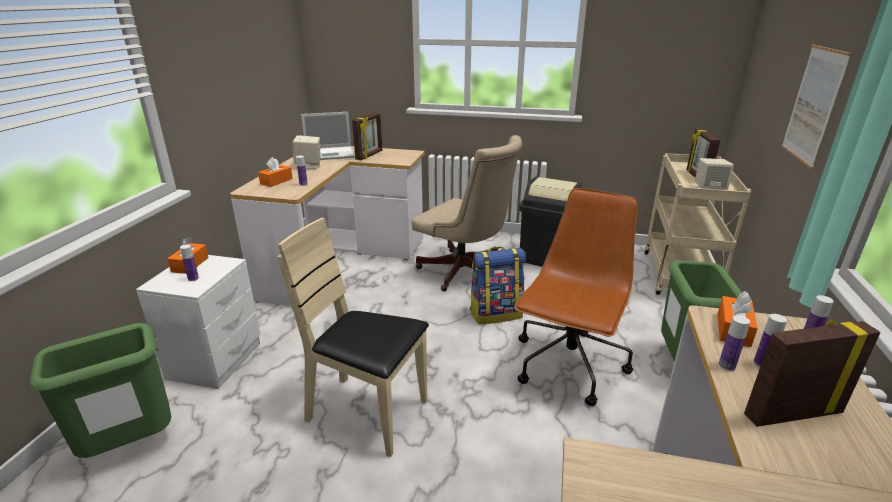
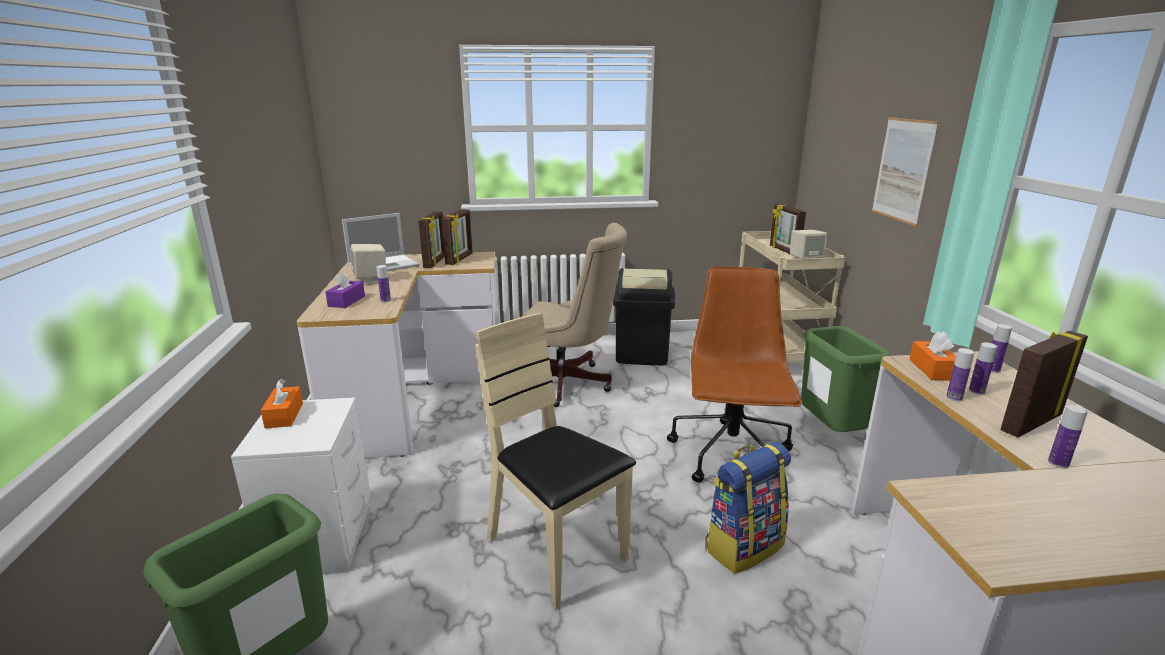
camera: 20 degrees left, 5 degrees down
(193, 278) = (304, 430): bottle -> bottle (1058, 463)
(276, 181) = (346, 301): orange tissue box -> purple tissue box
(367, 413) = (555, 551): beige chair -> beige chair turned 45 degrees clockwise
(390, 155) = (460, 259): none -> picture frame
(496, 313) = (626, 419): backpack -> backpack (743, 546)

